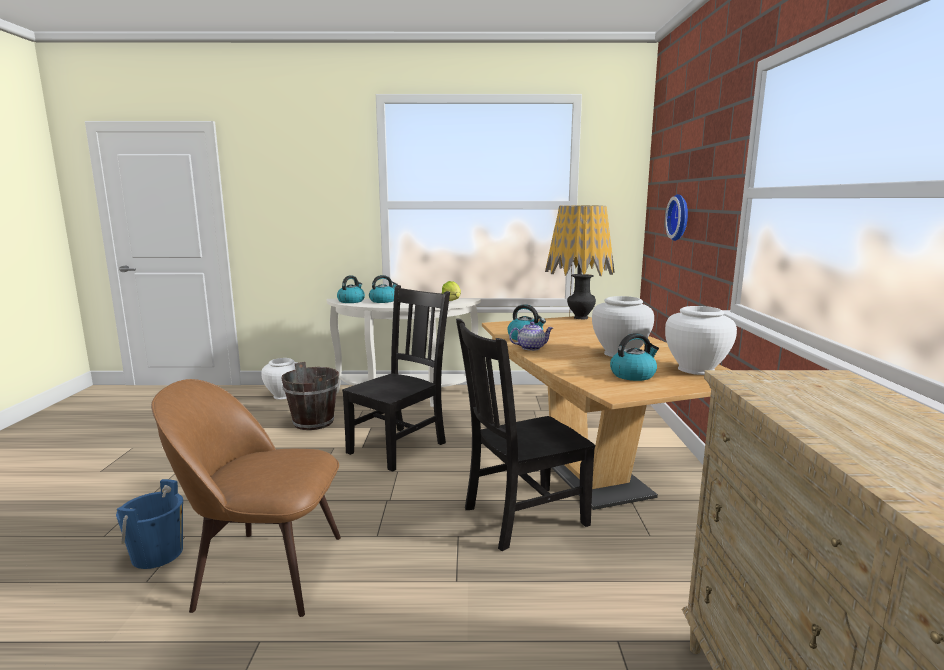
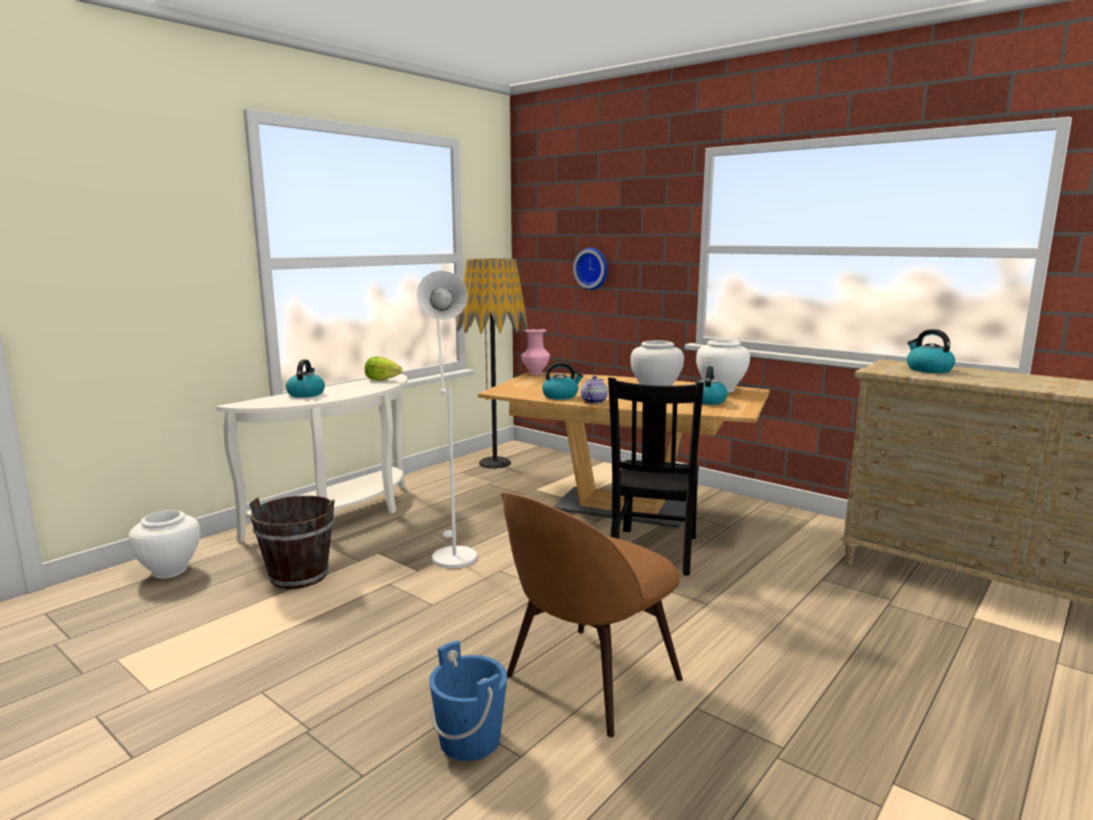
camera: 50 degrees left, 0 degrees up
(351, 301) = (267, 402): kettle -> kettle (928, 370)
(399, 446) = (451, 554): black chair -> white floor lamp
(580, 318) = (535, 374): black vase -> pink vase

